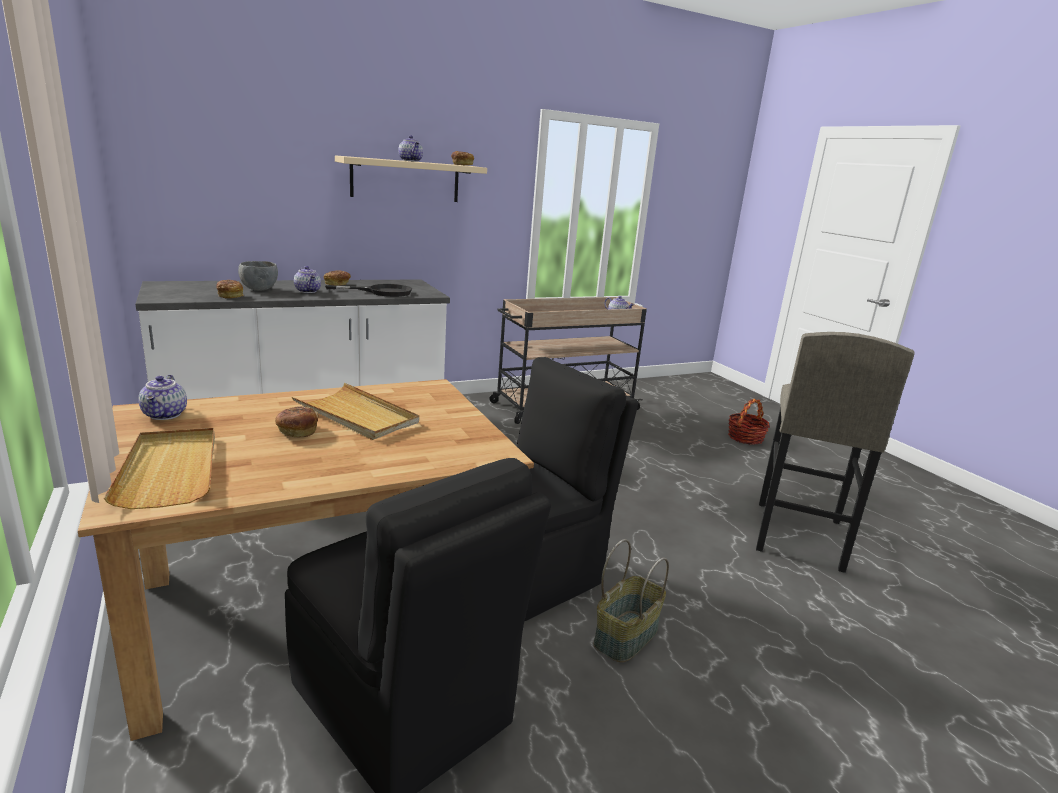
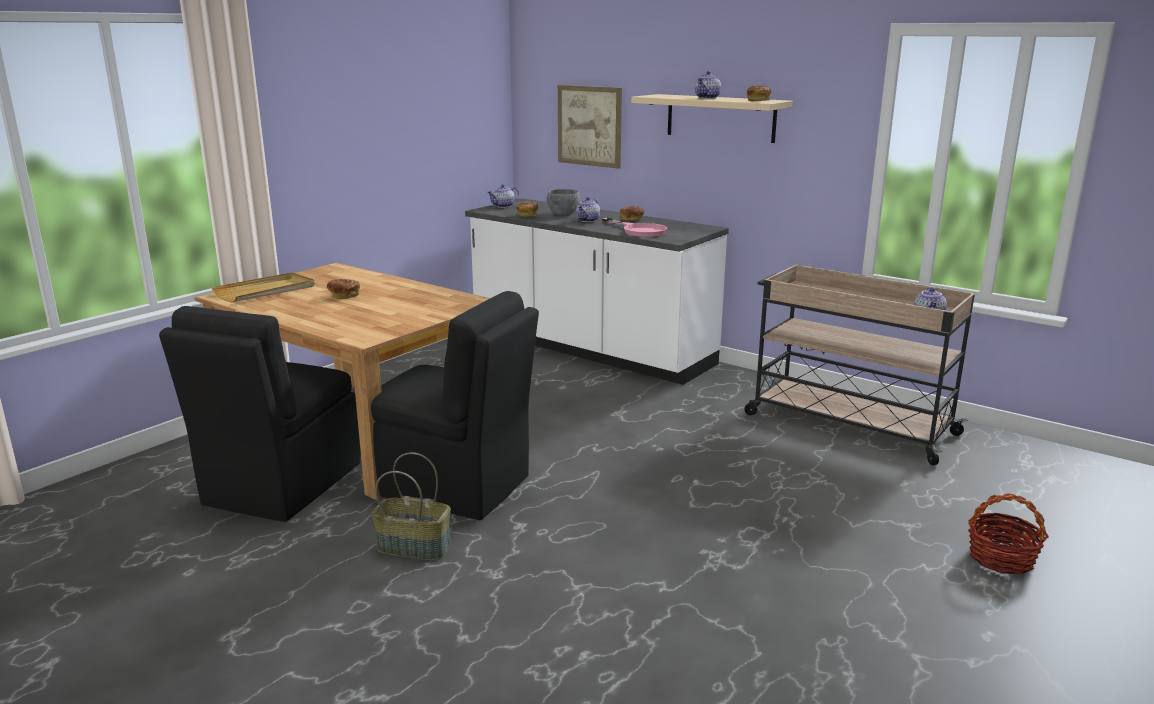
camera: 65 degrees right, 0 degrees up
(166, 415) = (334, 272): teapot -> teapot (503, 206)
(245, 189) = (589, 126): none -> picture
(357, 415) = (387, 299): beige tray -> none
(381, 292) = (639, 230): black frying pan -> pink frying pan
(797, 535) = (725, 629): grey stool -> none

